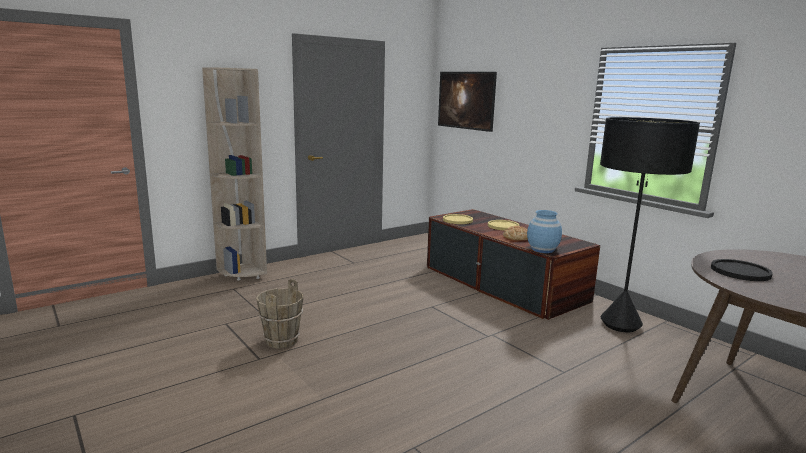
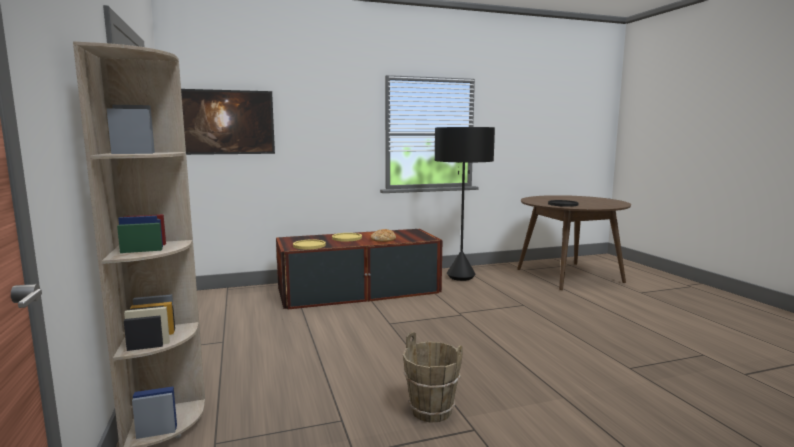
camera: 70 degrees left, 5 degrees down
(542, 249) = (421, 239): blue vase -> none

